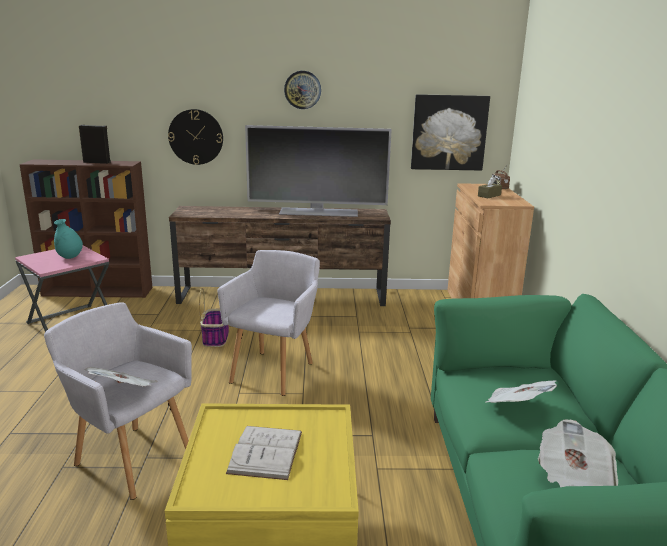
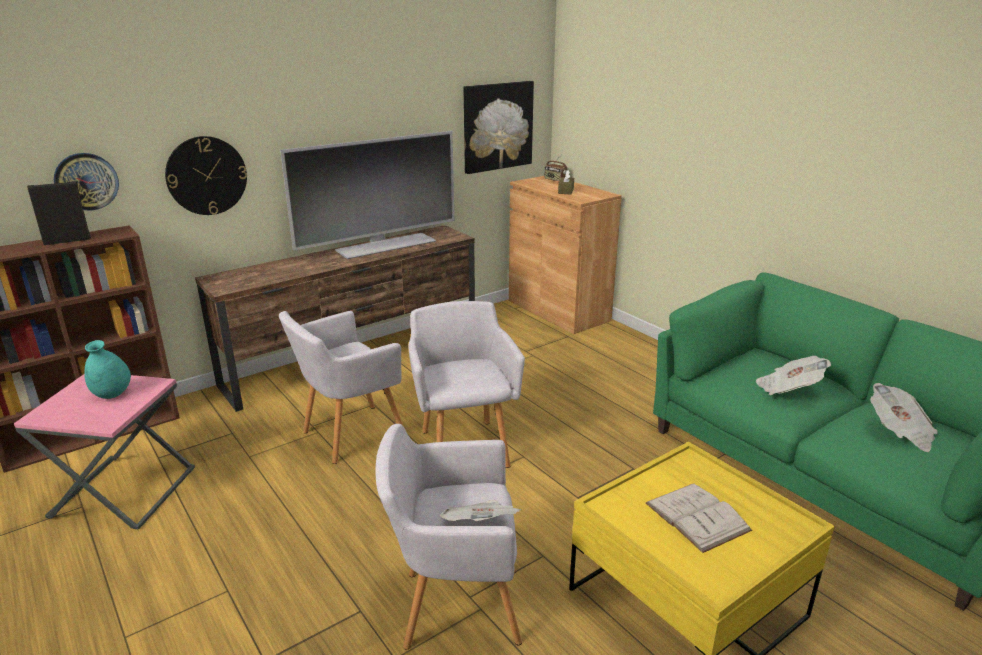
camera: 35 degrees left, 5 degrees up
(215, 338) = (349, 434): basket -> grey armchair
(302, 90) = (341, 93): wall clock -> wall clock (86, 181)

